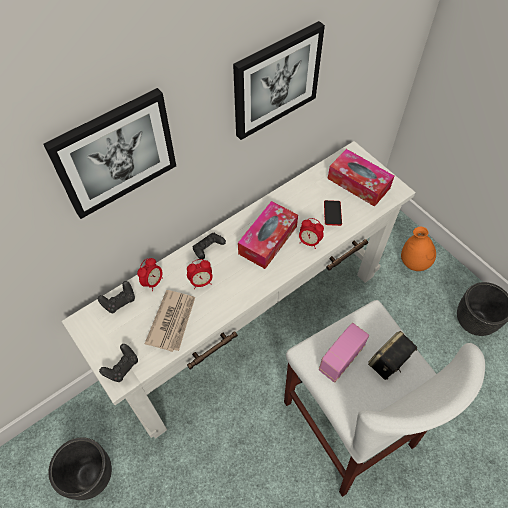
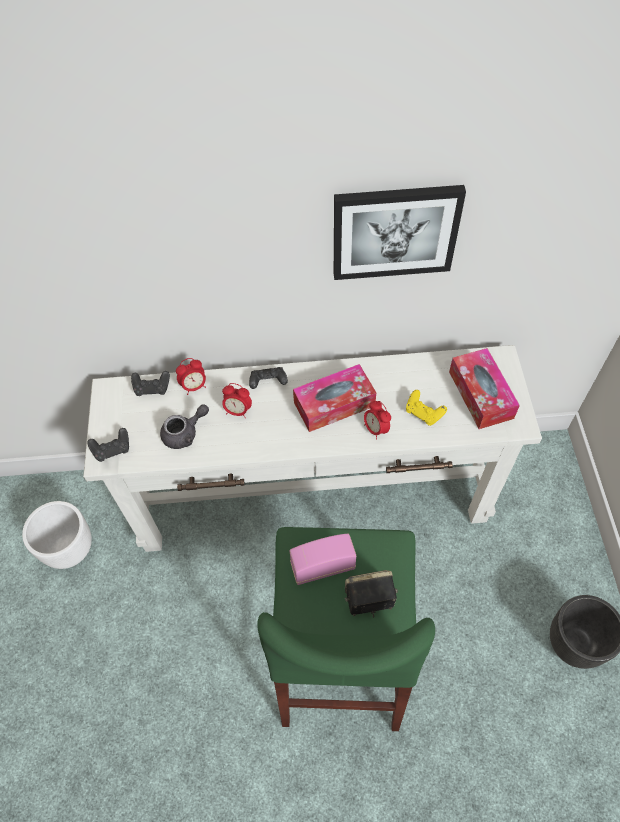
camera: 35 degrees right, 0 degrees up
(90, 475) = (69, 548): black planter -> white planter
(115, 153) = (176, 236): picture -> none
(172, 321) = (185, 433): newspaper -> grey teapot
(332, 214) = (423, 413): phone -> yellow game controller
(347, 423) = (341, 659): white stool -> green stool
(413, 263) = (548, 534): orange vase -> none

